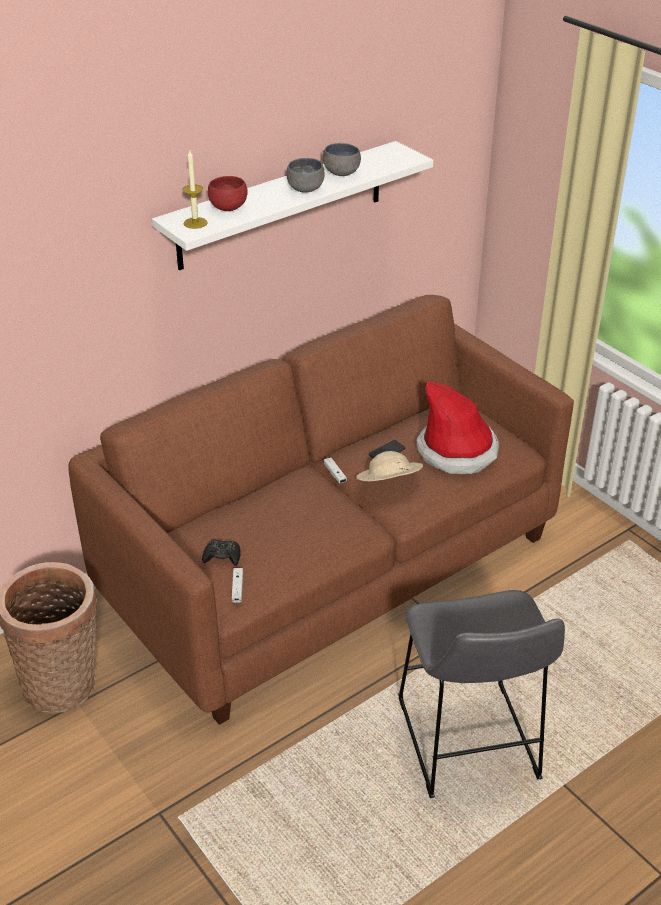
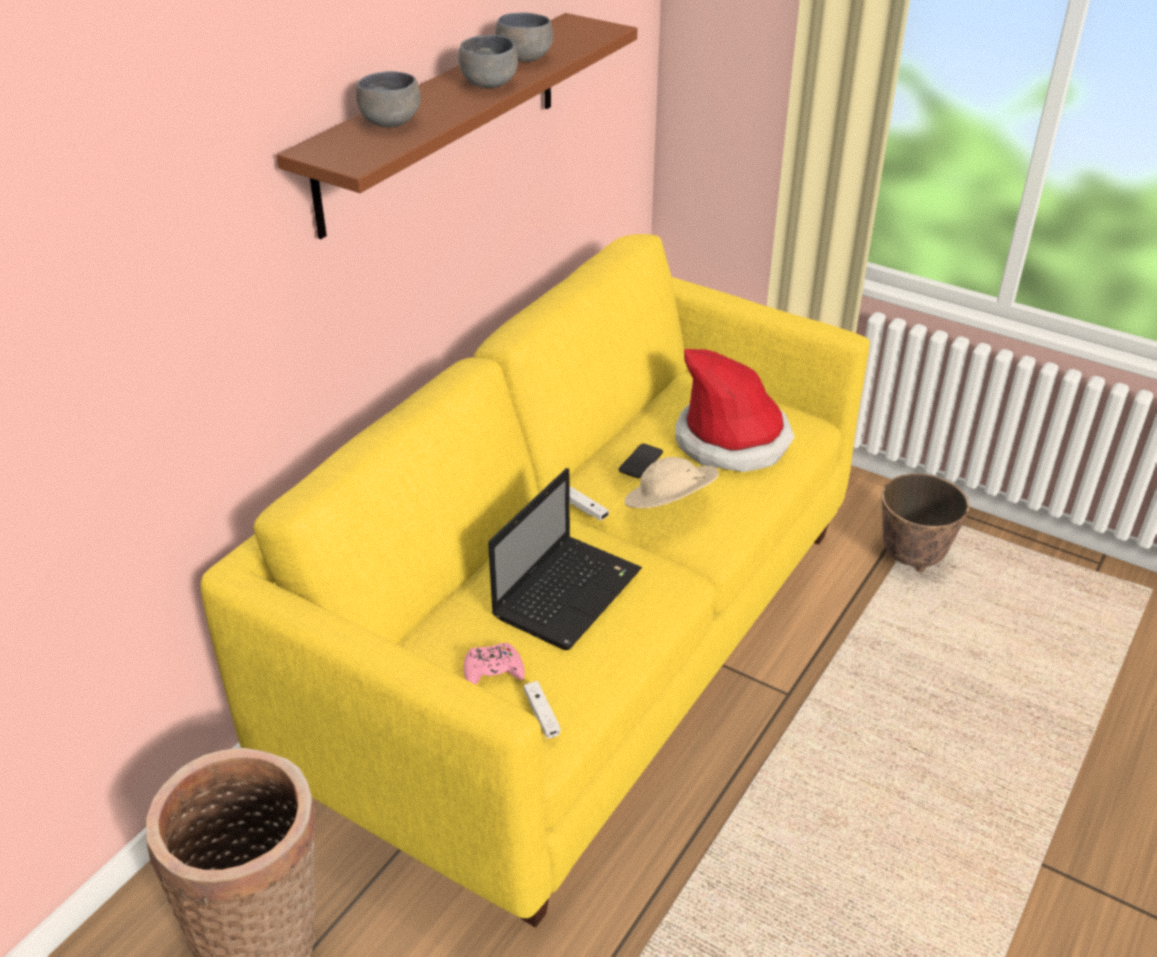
camera: 20 degrees left, 0 degrees up
(195, 223) = (354, 150): candle -> none
(222, 556) = (493, 671): black game controller -> pink game controller
(227, 207) = (388, 122): red bowl -> grey bowl
(281, 205) = (442, 121): white shelf -> brown shelf
(292, 521) = (568, 591): none -> laptop
(331, 566) = (578, 643): brown sofa -> yellow sofa
(468, 746) = (893, 847): grey stool -> none
(596, 568) = (911, 558): none -> planter

